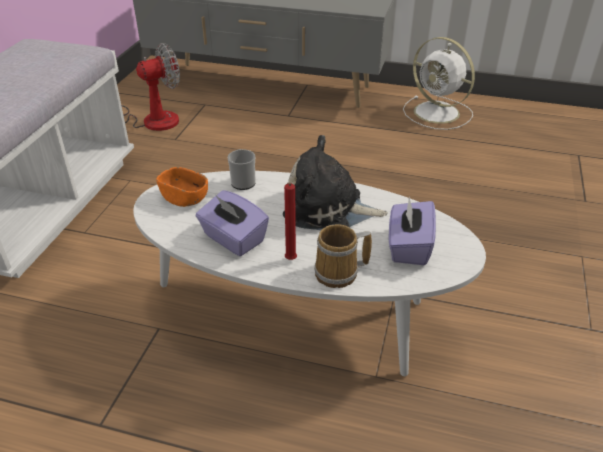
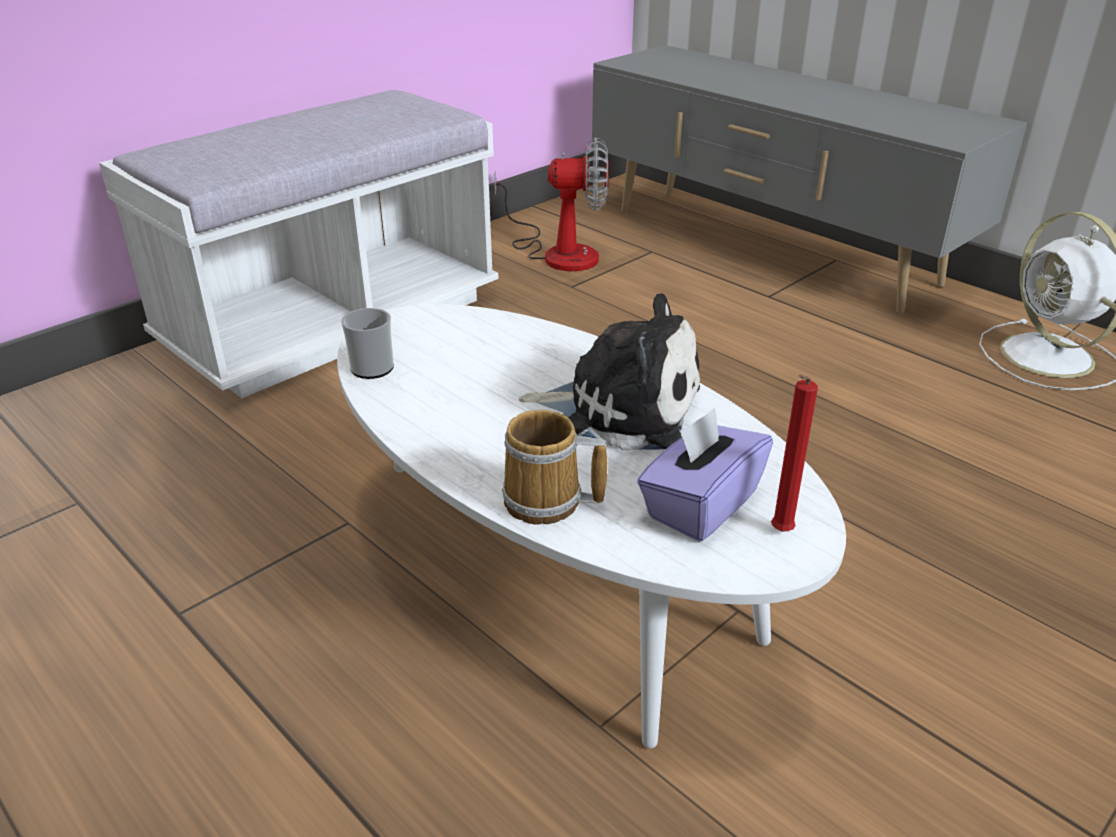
camera: 30 degrees right, 5 degrees down
(184, 198) = (430, 332): orange bowl -> none
(233, 239) = (441, 403): purple tissue box -> none
(243, 181) = (531, 333): mug -> mug (374, 365)
(290, 261) = (490, 459): red candle -> red candle (779, 533)
(328, 208) = (622, 407): plush toy -> plush toy turned 150 degrees clockwise

